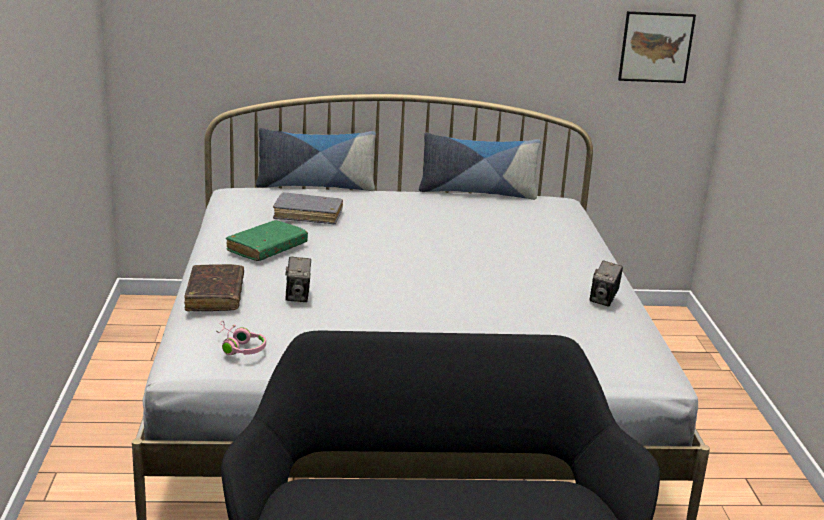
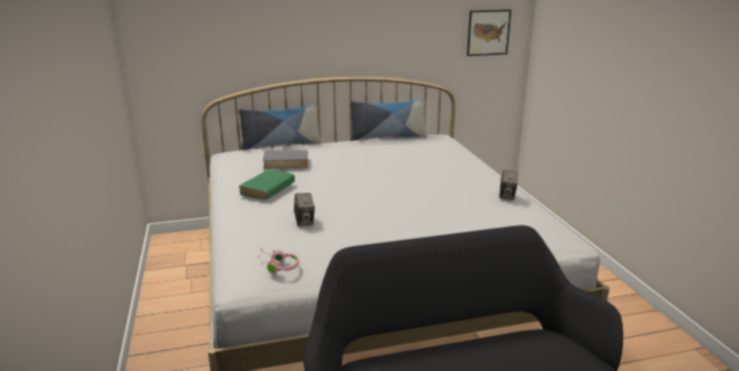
camera: 10 degrees left, 0 degrees up
(215, 296) = (244, 229): brown book -> none

